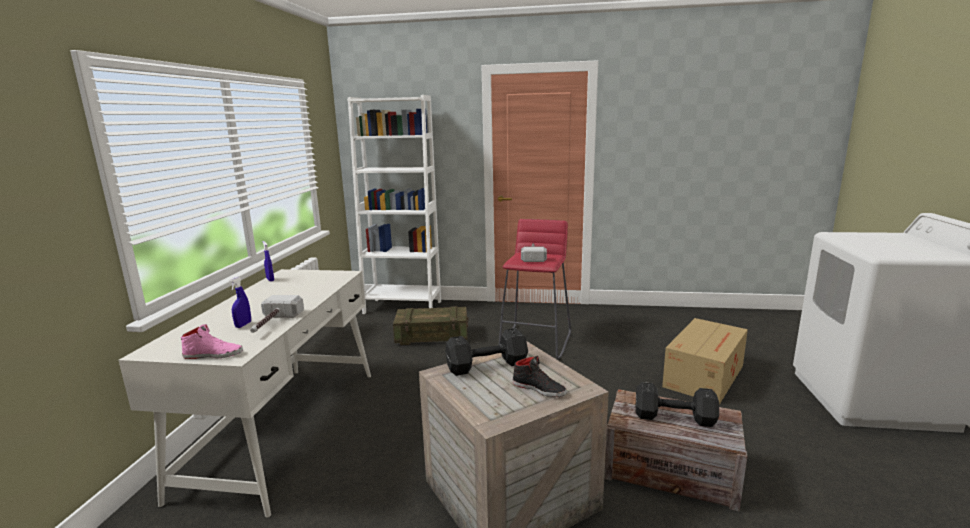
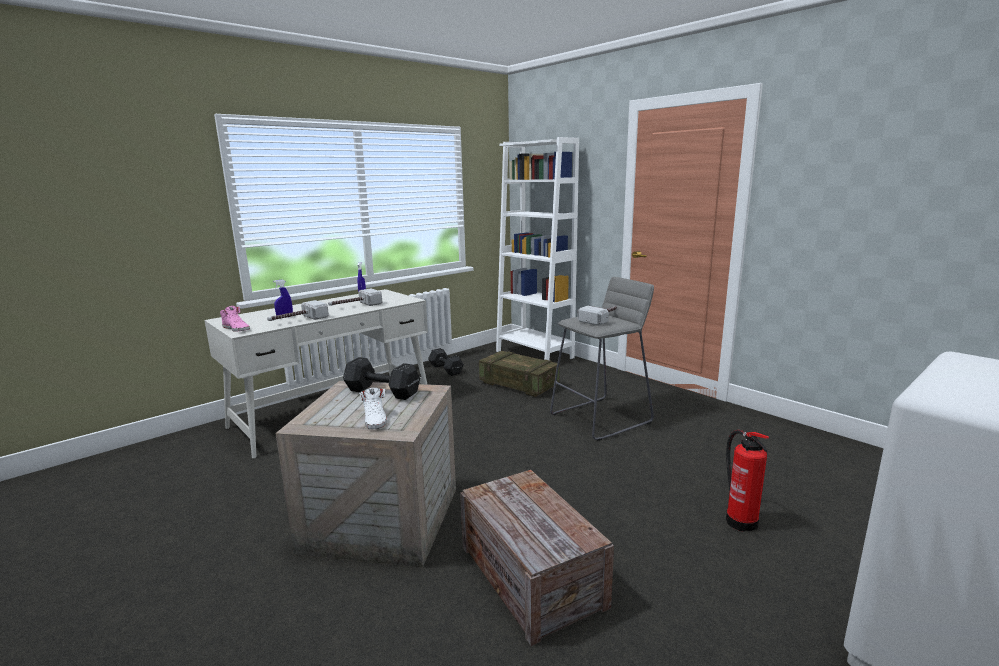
camera: 40 degrees right, 0 degrees up
(298, 293) = (354, 306): none -> hammer
(536, 342) = (601, 418): red stool -> grey stool
(539, 388) = (375, 419): black shoe -> white shoe
(672, 417) = (528, 512): black dumbbell -> black dumbbell (445, 369)
(705, 375) = (740, 520): cardboard box -> fire extinguisher

